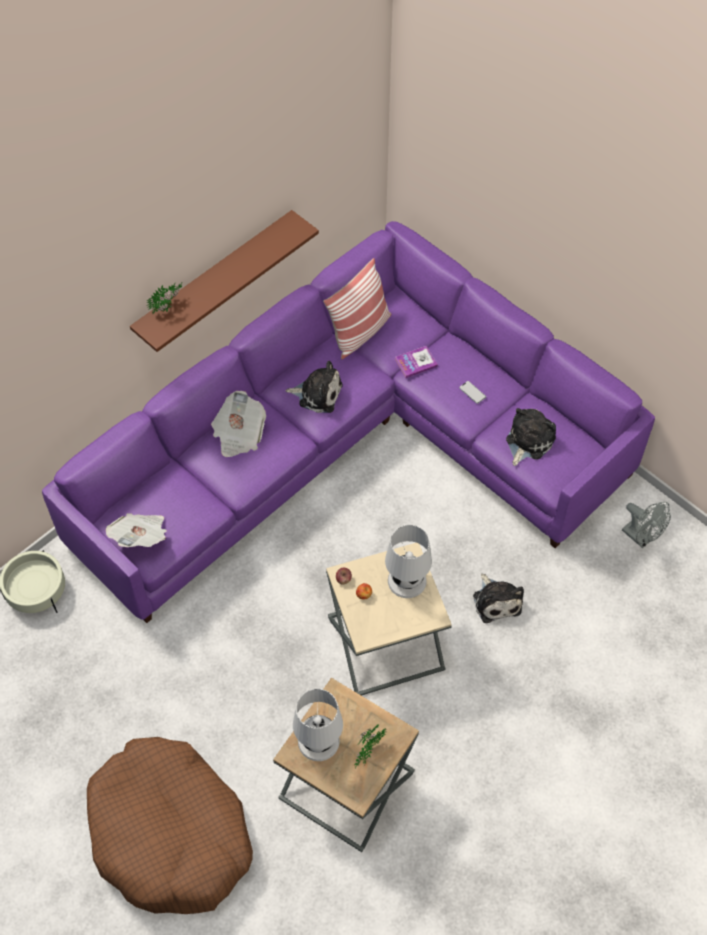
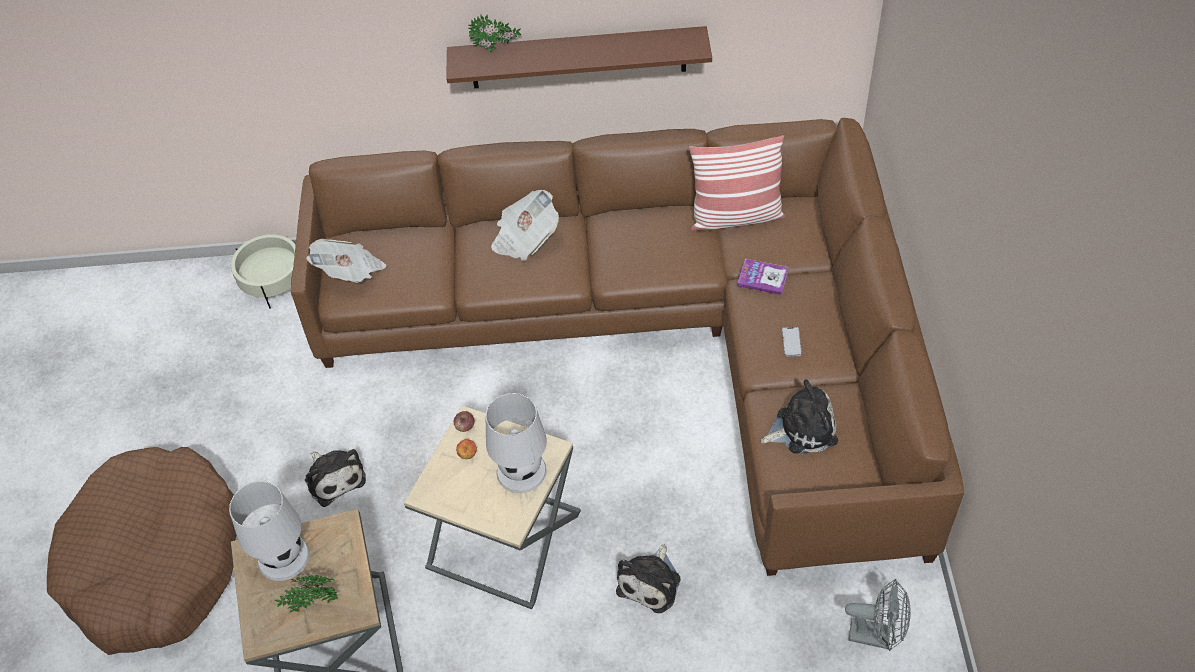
camera: 45 degrees right, 5 degrees down
(317, 394) = (635, 248): plush toy -> plush toy (334, 477)
(353, 446) = (662, 337): purple sofa -> brown sofa
(641, 538) = (876, 635): grey fan -> grey fan turned 75 degrees counterclockwise

